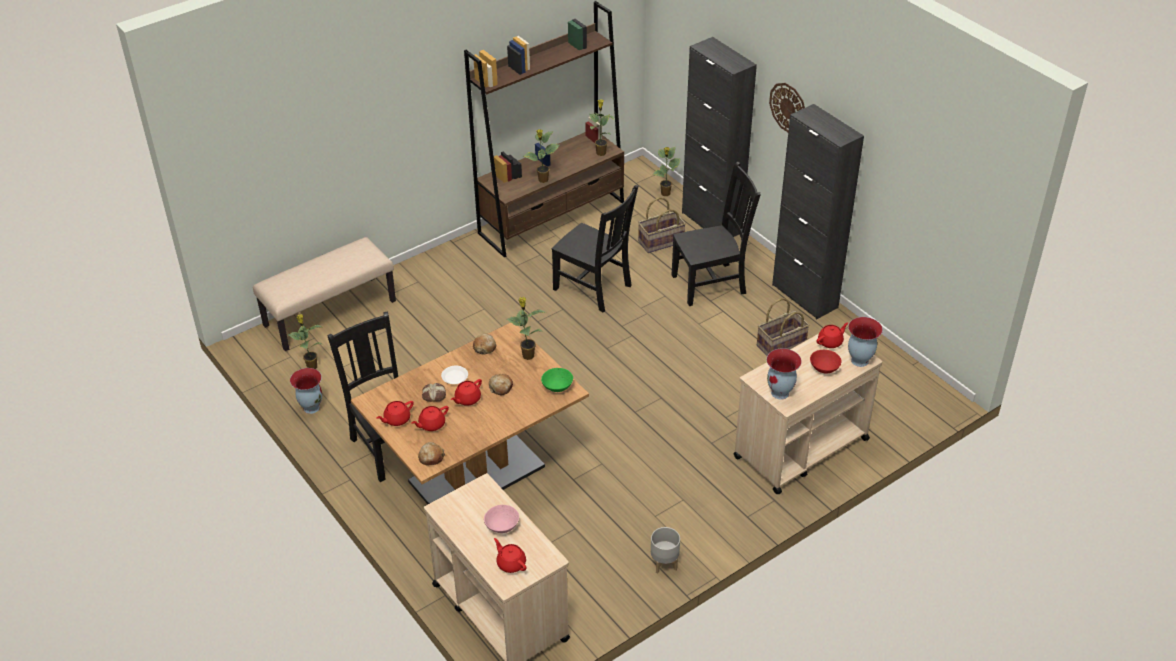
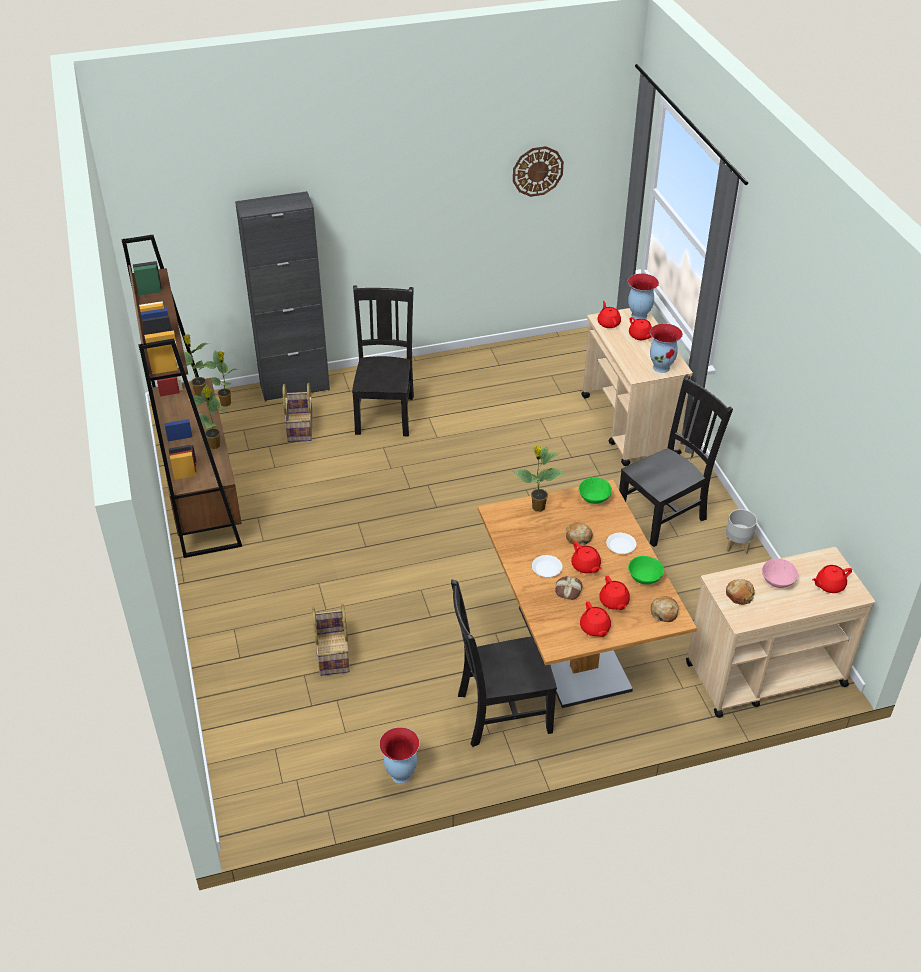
camera: 70 degrees left, 0 degrees up
(311, 366) = (326, 761): potted plant -> none
(330, 313) = (238, 723): beige bench -> none
(468, 437) = (644, 578): none -> green bowl
(485, 347) = (510, 535): bread -> bread (739, 595)
(502, 415) = (621, 545): none -> white plate
(594, 288) = (340, 492): black chair -> black chair (664, 515)
(781, 345) = (495, 397): basket -> basket (333, 653)
(788, 108) = (358, 208): wall clock -> wall clock (537, 171)
(805, 296) = (438, 364): black cabinet -> none
(824, 368) = (640, 336): red bowl -> red teapot

